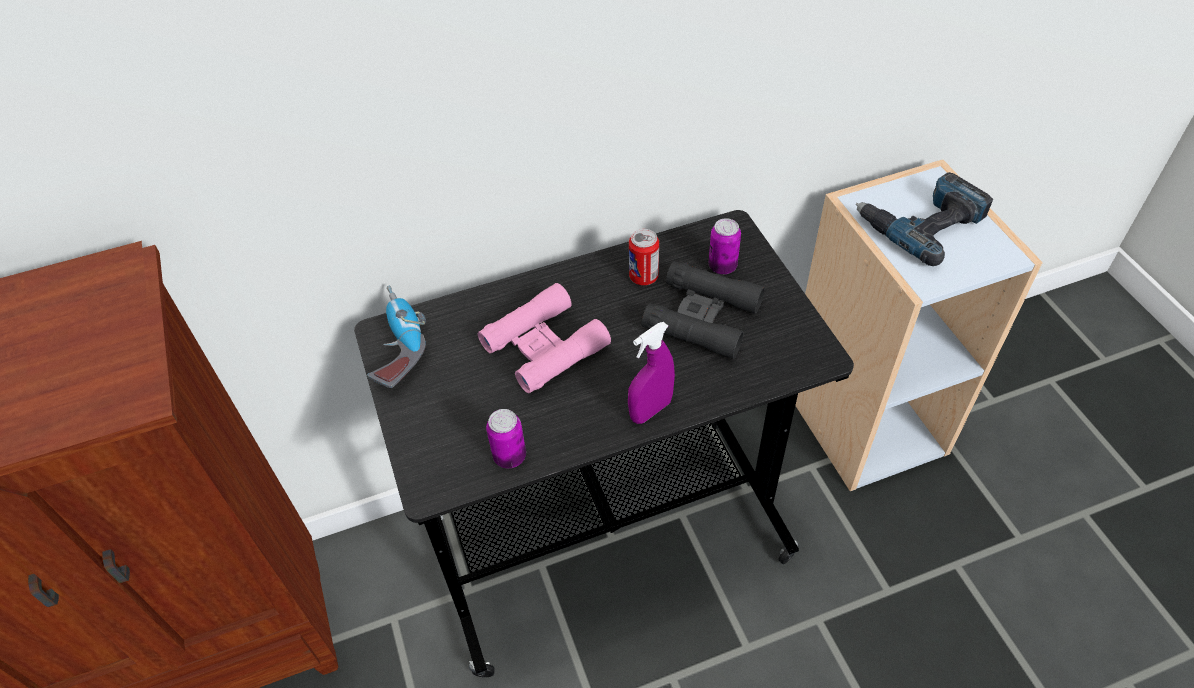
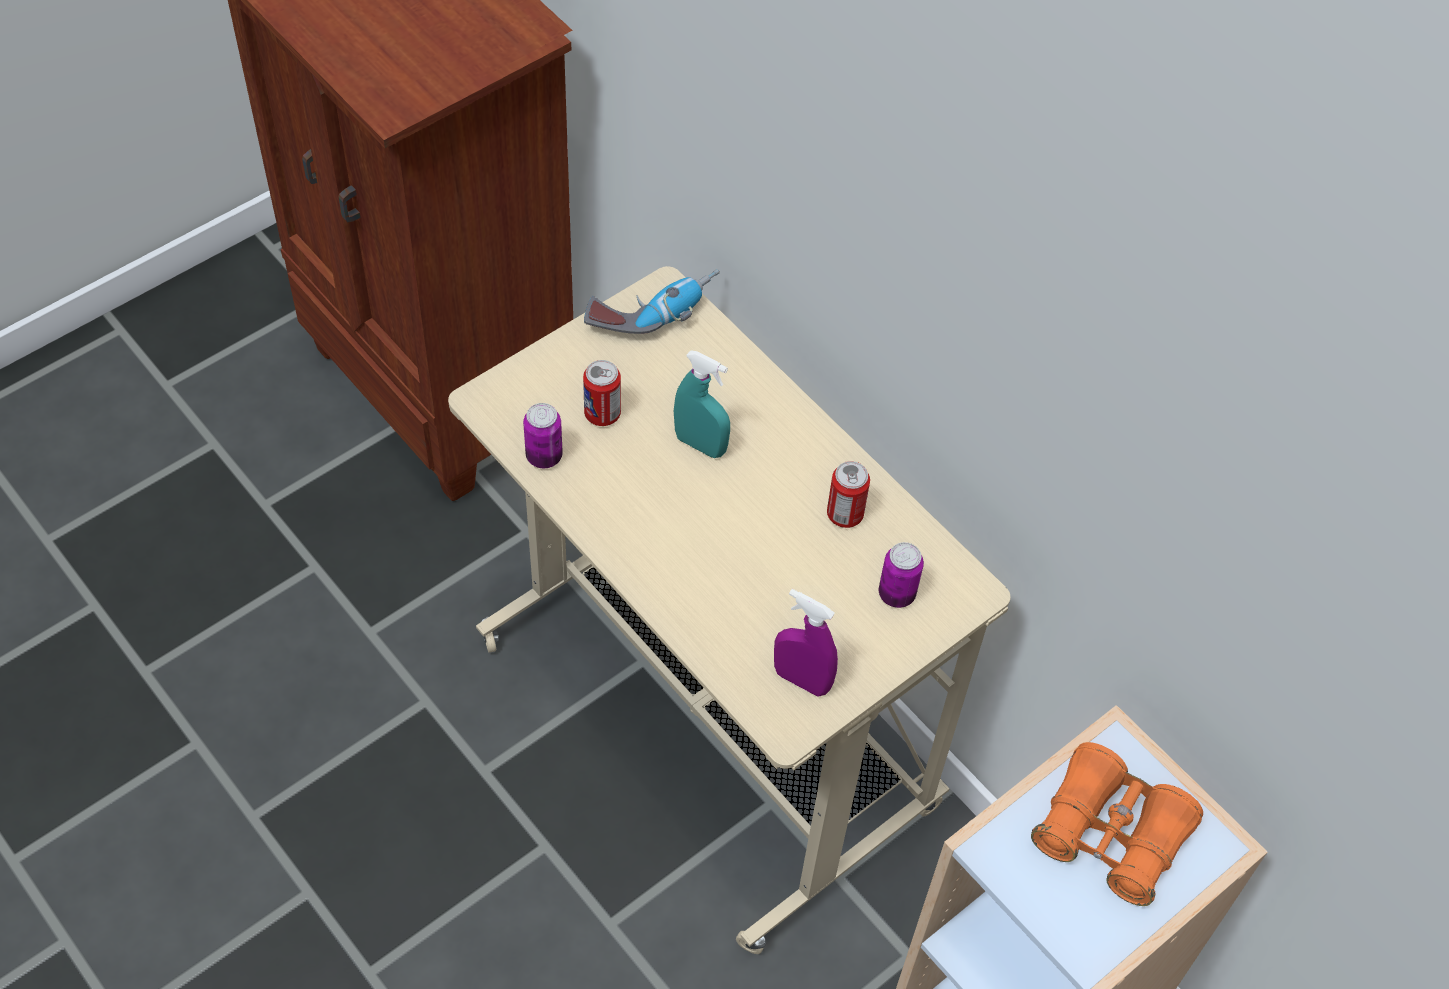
camera: 65 degrees right, 5 degrees up
(484, 404) = (602, 414): none -> can
(544, 346) = (700, 444): pink binoculars -> turquoise spray bottle
(608, 536) = (707, 724): black desk -> beige desk
(650, 410) = (646, 568): purple spray bottle -> purple spray bottle (801, 680)
(702, 317) = (803, 590): black binoculars -> none
(922, 222) = (1110, 834): power drill -> orange binoculars

